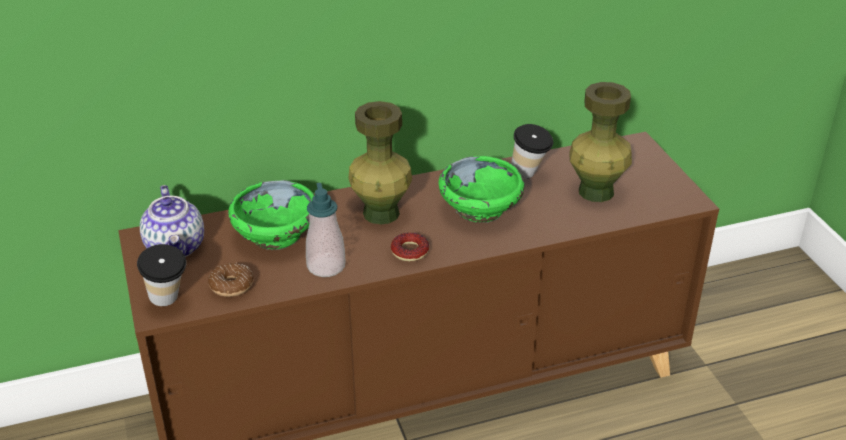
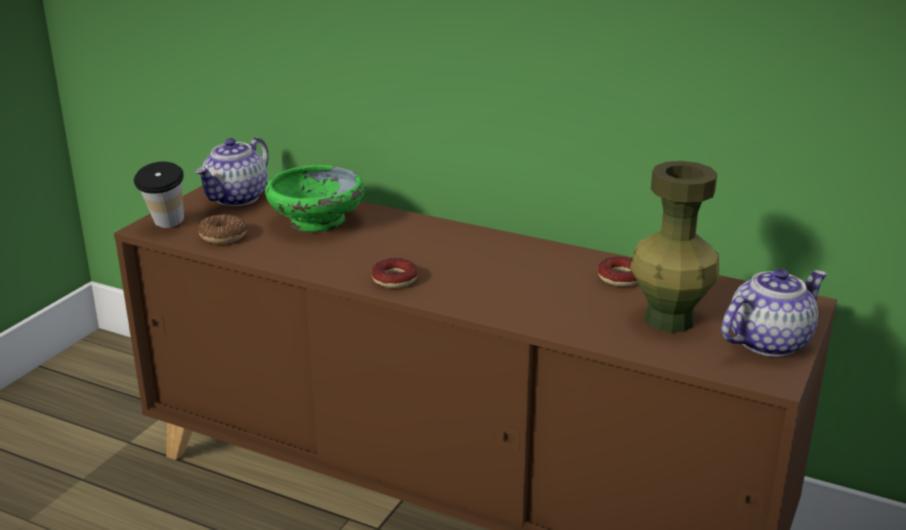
camera: 45 degrees right, 10 degrees down
(326, 266) = (310, 257): soap dispenser -> none
(380, 213) = (425, 244): green vase -> none
(480, 209) = (518, 280): green bowl -> none
(529, 175) = (620, 277): cup -> donut
(657, 178) = (768, 341): none -> teapot

